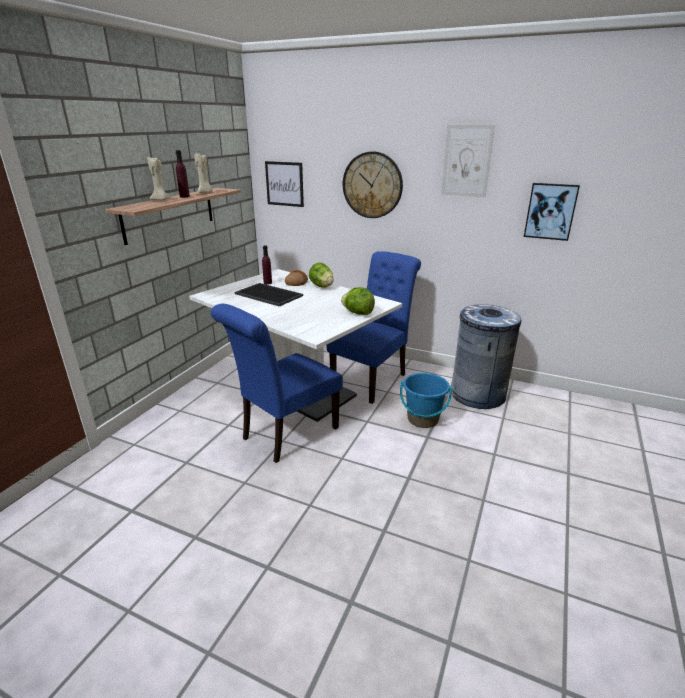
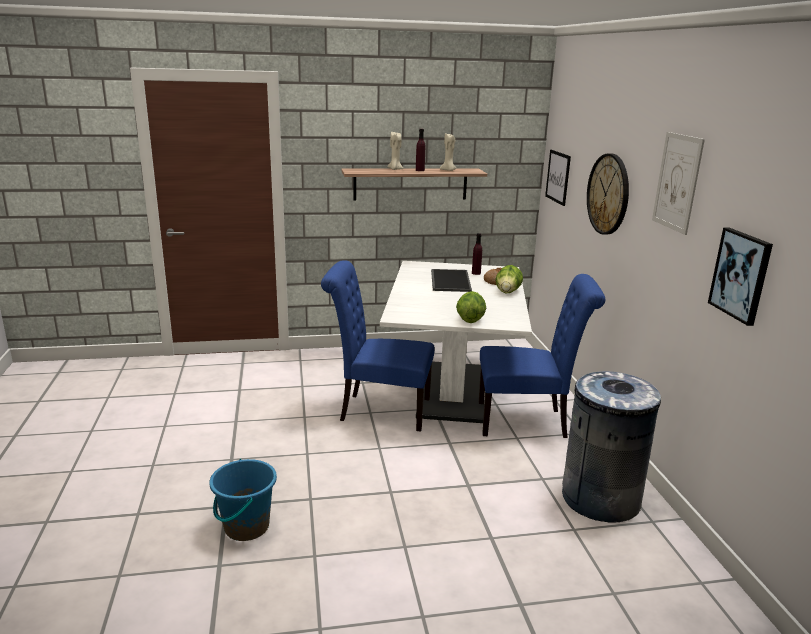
camera: 55 degrees right, 5 degrees down
(423, 419) = (495, 474): blue bucket -> blue bucket (246, 527)

